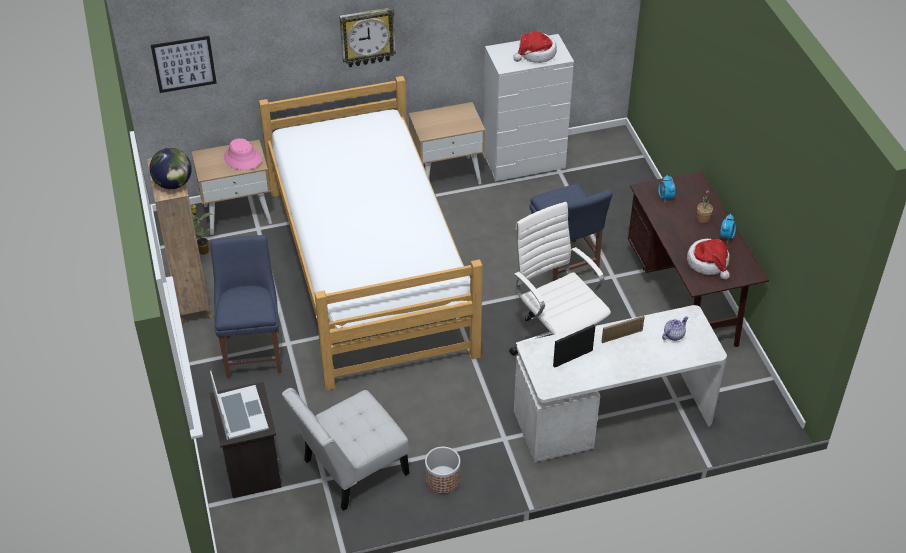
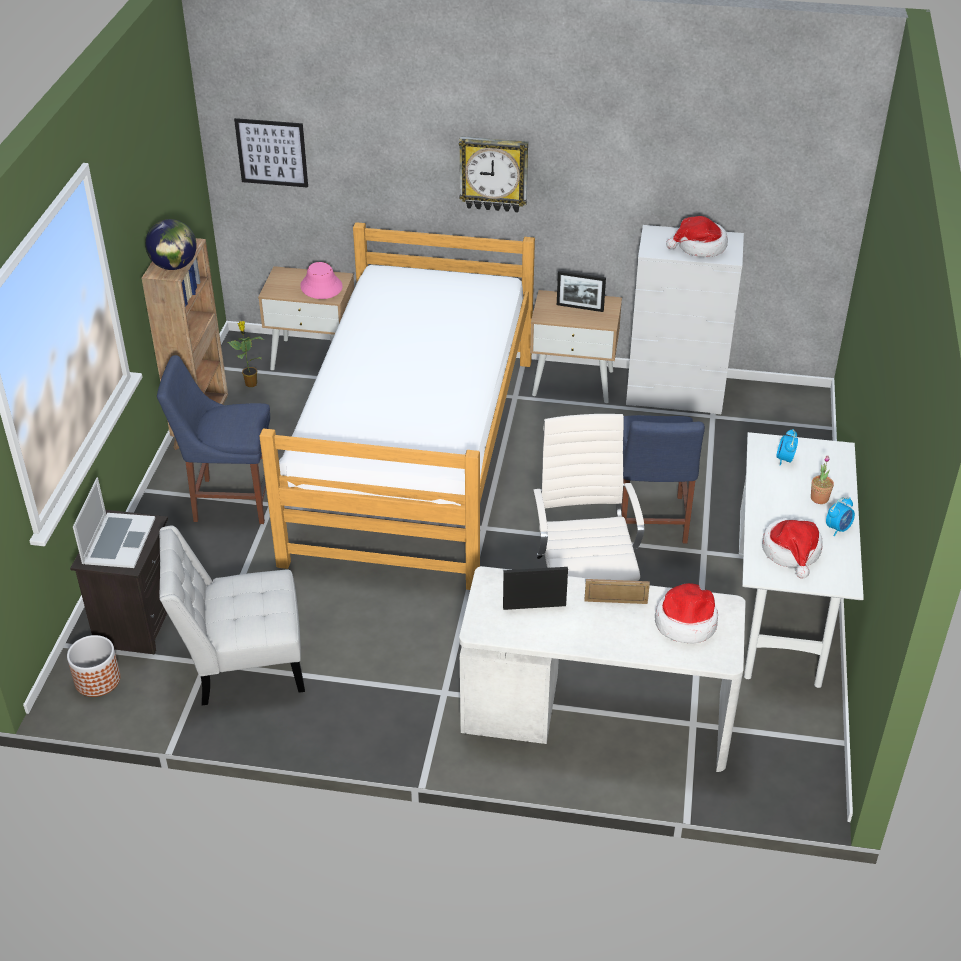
camera: 25 degrees right, 5 degrees down
(253, 351) = (229, 500): blue chair -> blue chair turned 105 degrees counterclockwise
(443, 480) = (339, 713): planter -> planter (97, 680)
(448, 119) = (580, 307): none -> picture frame
(673, 335) = (685, 622): teapot -> hat
(685, 298) = (783, 607): brown desk -> white desk

